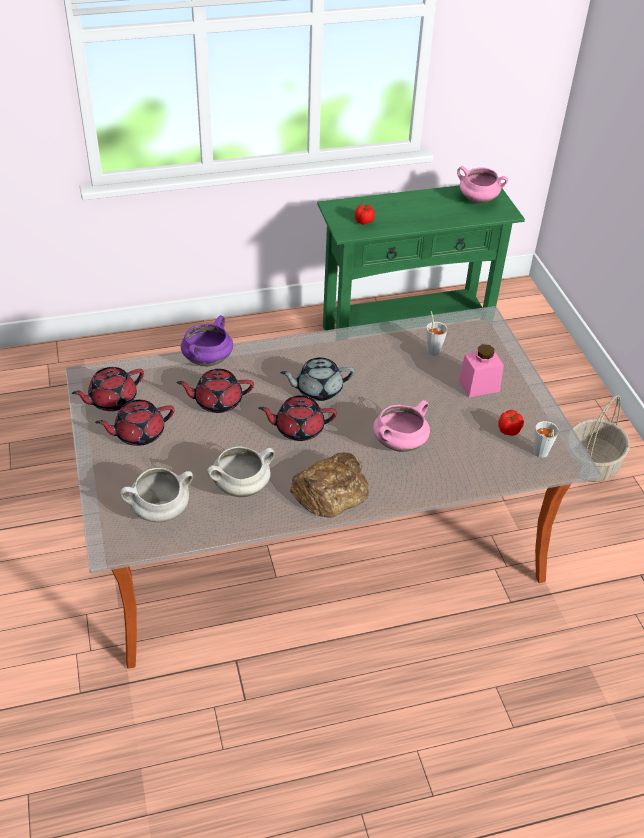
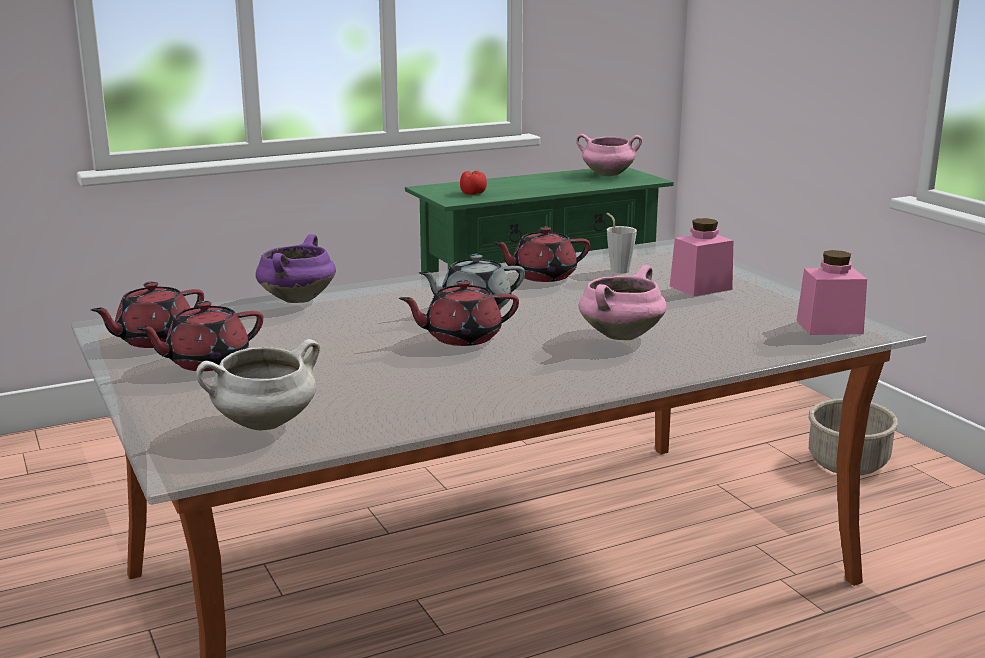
camera: 10 degrees left, 25 degrees down
(217, 401) = (325, 328): red teapot -> red teapot (542, 276)
(242, 487) = (395, 391): white cooking pot -> none
(331, 490) = (541, 381): bread -> none
(508, 430) = (768, 314): tomato -> none
(540, 454) = (829, 327): grey cup -> pink jar

